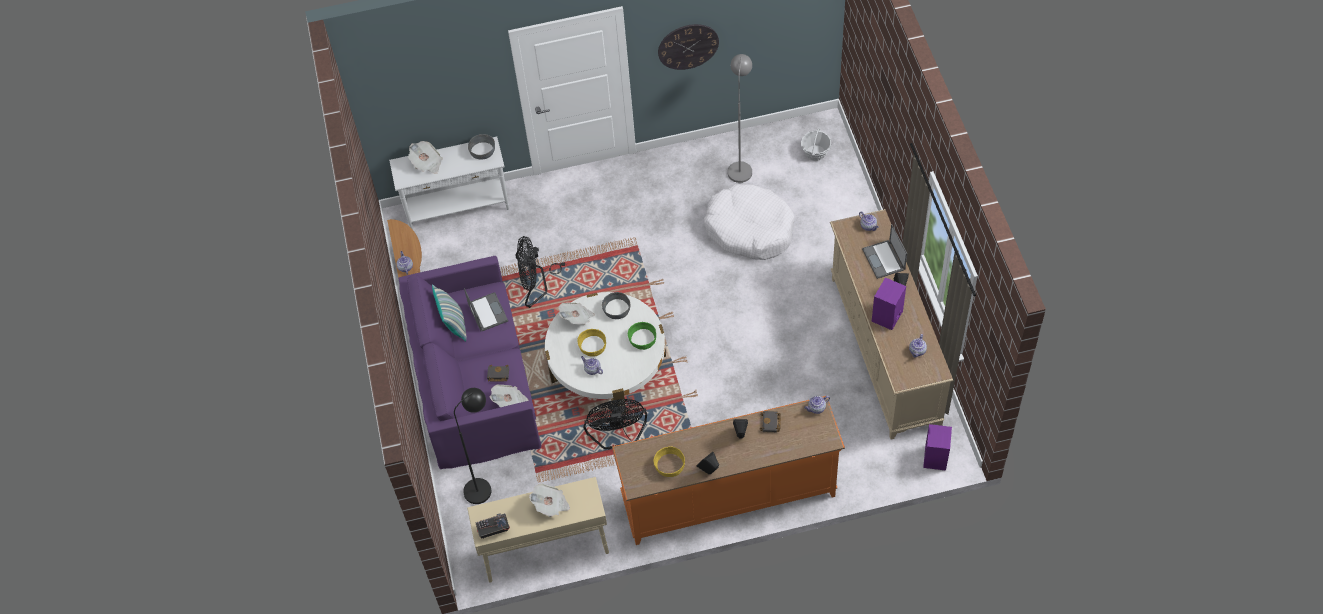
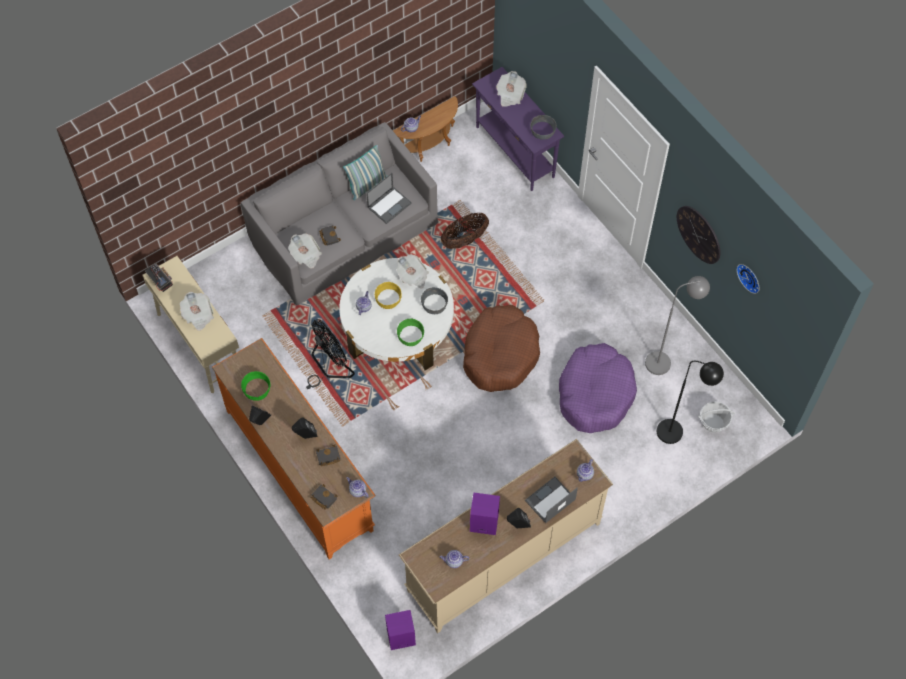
camera: 65 degrees right, 5 degrees up
(458, 208) = (516, 152): white console table -> purple console table
(474, 381) = (343, 231): purple sofa -> grey sofa
(484, 486) = (245, 277): black floor lamp -> black floor lamp (677, 435)
(536, 280) = (464, 239): black fan -> basket
(669, 465) = (256, 388): yellow bowl -> green bowl
(675, 290) = (500, 354): none -> brown dog bed
(749, 229) = (595, 393): white dog bed -> purple dog bed
(756, 19) = (750, 277): none -> wall clock
(813, 439) = (323, 498): none -> black book

